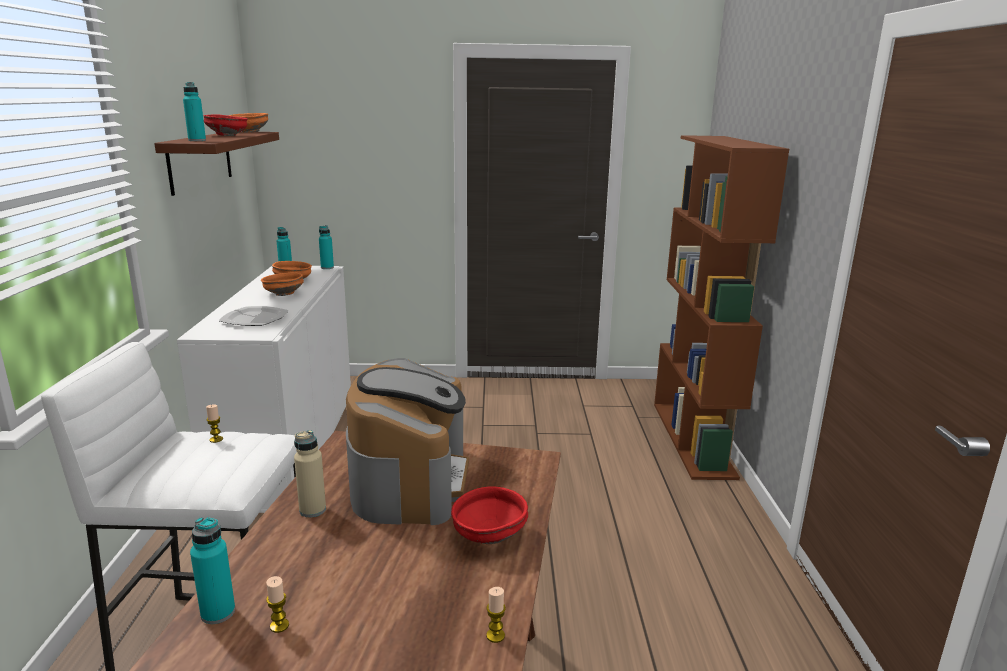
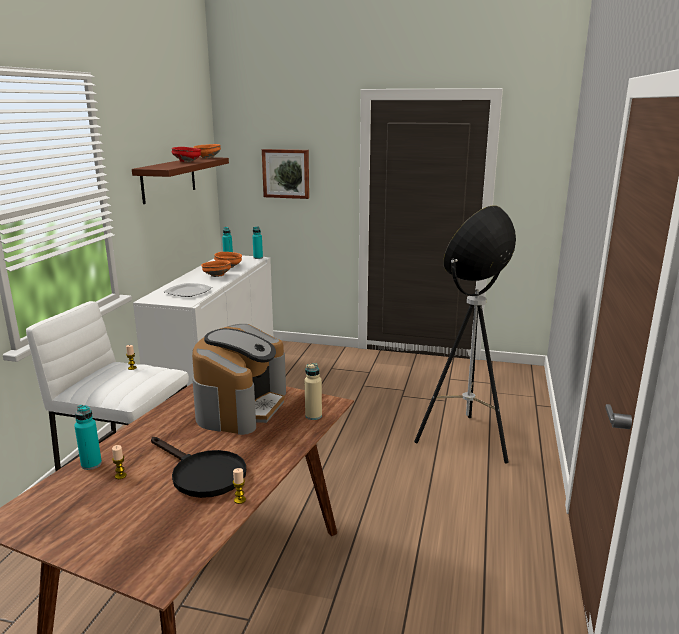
camera: 15 degrees right, 0 degrees up
(197, 140) = (160, 167): turquoise bottle -> none
(312, 510) = (171, 416): beige bottle -> beige bottle (313, 416)
(354, 154) = (286, 173): none -> picture
(412, 600) = (202, 474): none -> black frying pan
(488, 536) = (270, 445): red bowl -> none
(637, 483) = (465, 441): none -> floor lamp
(693, 439) = (530, 413): brown bookcase -> none

